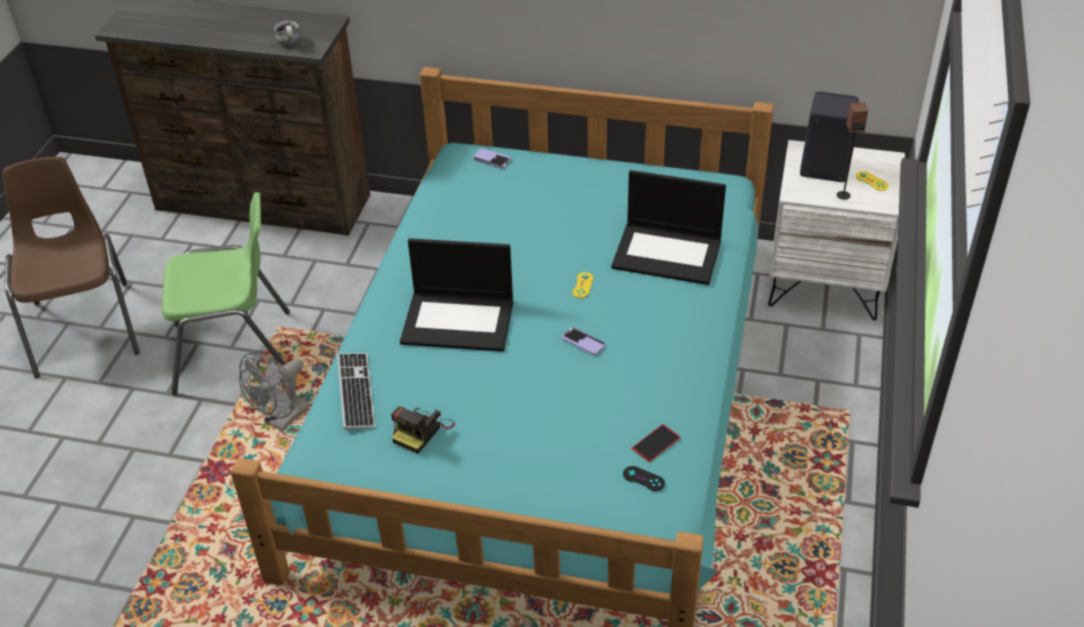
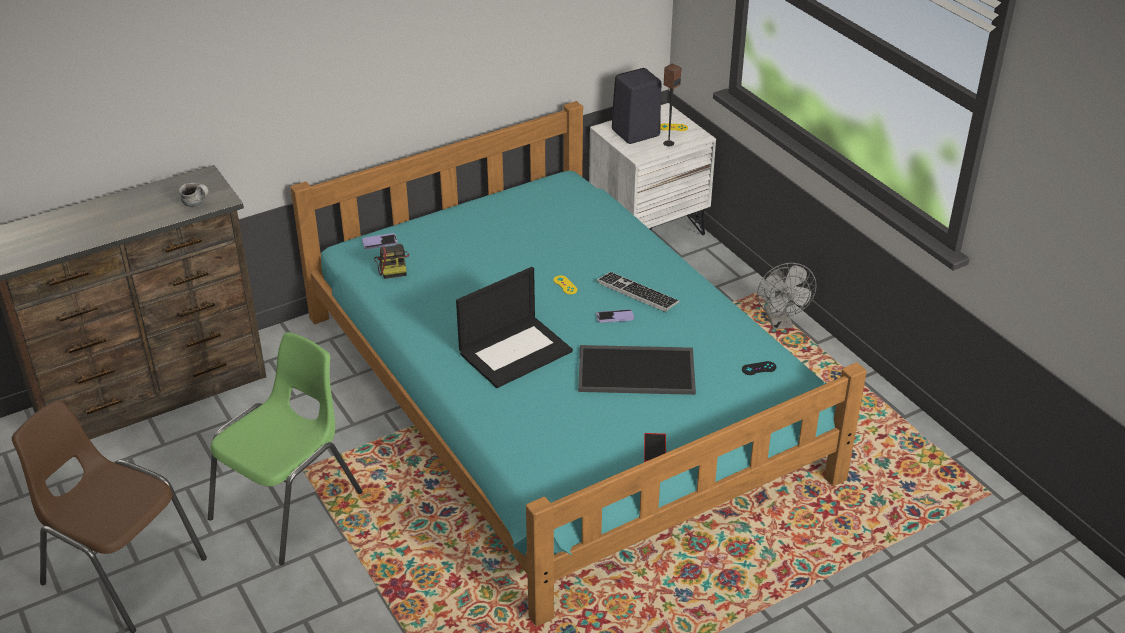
camera: 45 degrees left, 5 degrees down
(283, 419) = (398, 524): grey fan -> grey fan (780, 323)
(356, 392) = (510, 434): keyboard -> keyboard (637, 293)
(422, 431) = (590, 427): camera -> camera (393, 265)
(534, 404) = (637, 369): none -> tray
(656, 443) = (738, 346): phone -> phone (655, 448)
(668, 253) = (591, 237): laptop -> none

